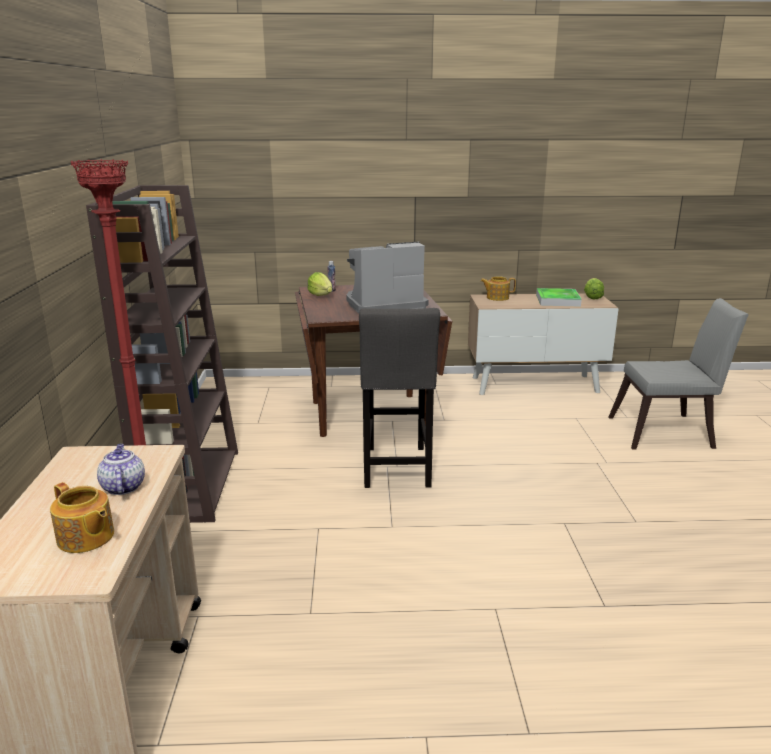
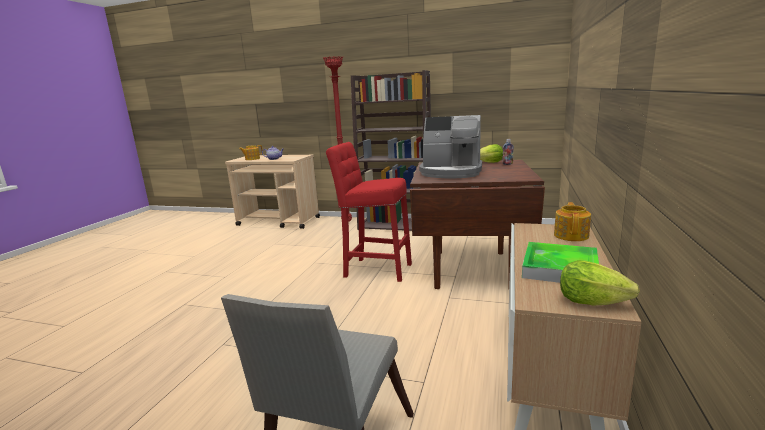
camera: 110 degrees right, 5 degrees down
(384, 305) = (451, 172): coffee machine -> coffee machine turned 105 degrees clockwise
(396, 469) = (374, 269): grey stool -> red stool

